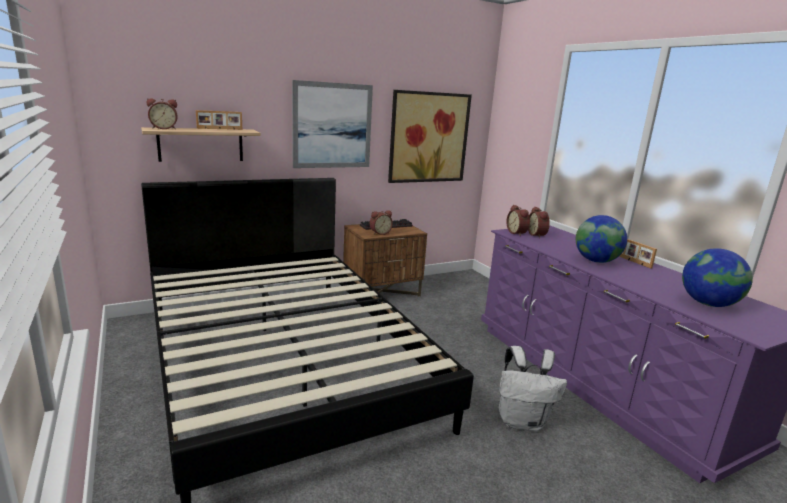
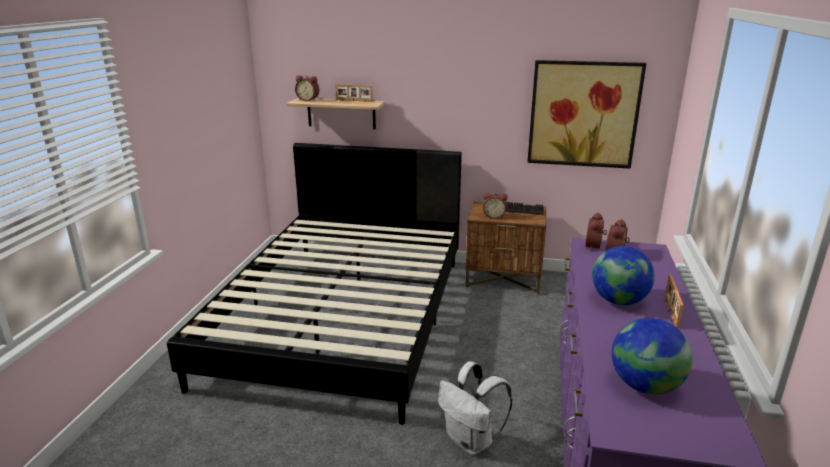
camera: 40 degrees right, 5 degrees up
(332, 126) = (463, 99): picture -> none

